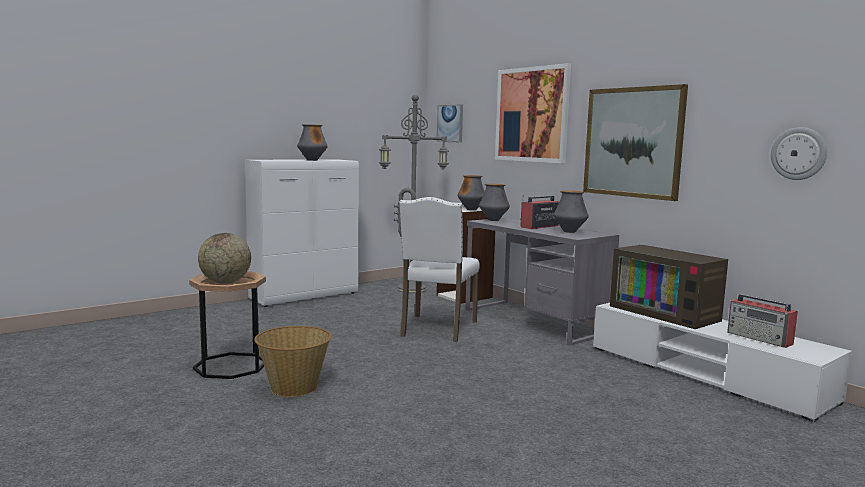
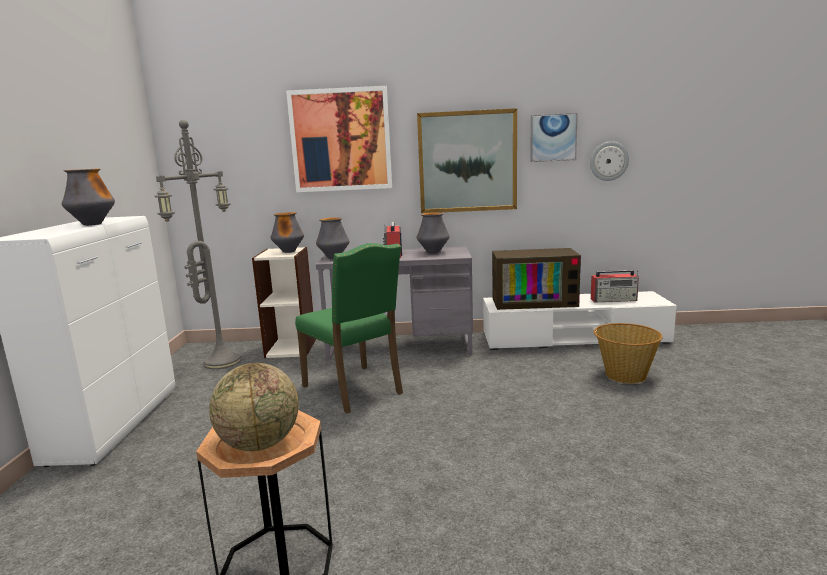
camera: 50 degrees left, 5 degrees up
(294, 387) = (414, 530): basket -> basket (624, 375)
(437, 329) = (355, 389): white chair -> green chair
(450, 123) = (209, 155): picture -> picture (553, 137)

